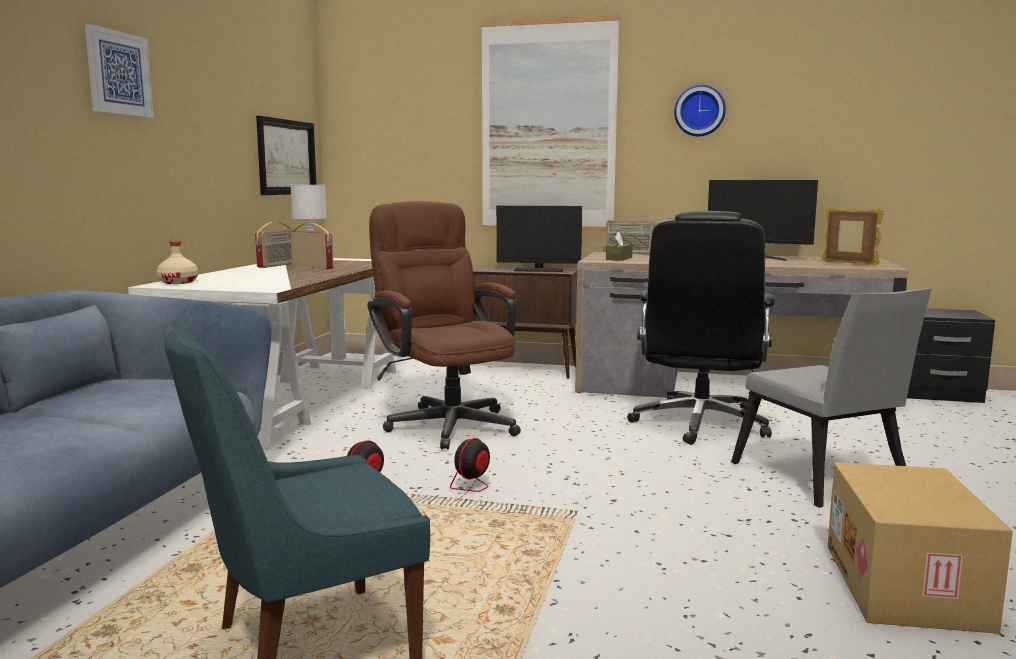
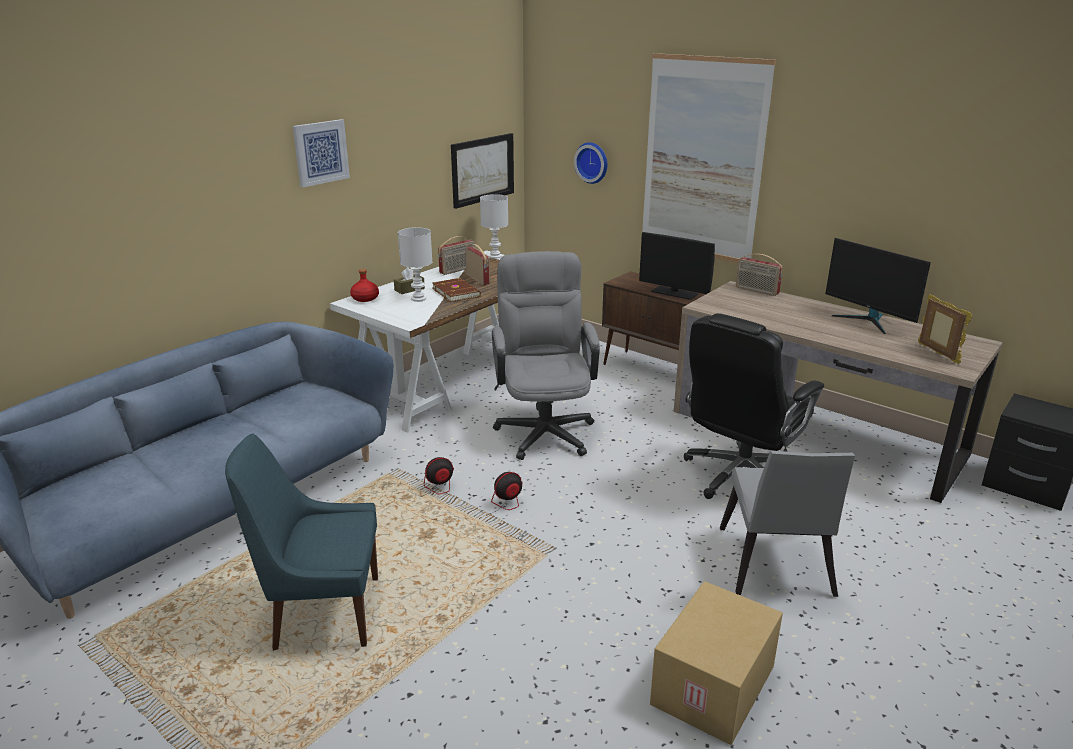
camera: 25 degrees right, 15 degrees up
(178, 282) = (365, 298): beige bottle -> red bottle
(255, 278) = (418, 299): none -> white table lamp
(299, 273) = (456, 292): none -> brown book
(446, 422) = (544, 428): brown office chair -> grey office chair
(619, 258) = (728, 304): brown tissue box -> brown tissue box (409, 289)
(699, 111) = (841, 164): wall clock -> wall clock (592, 162)

